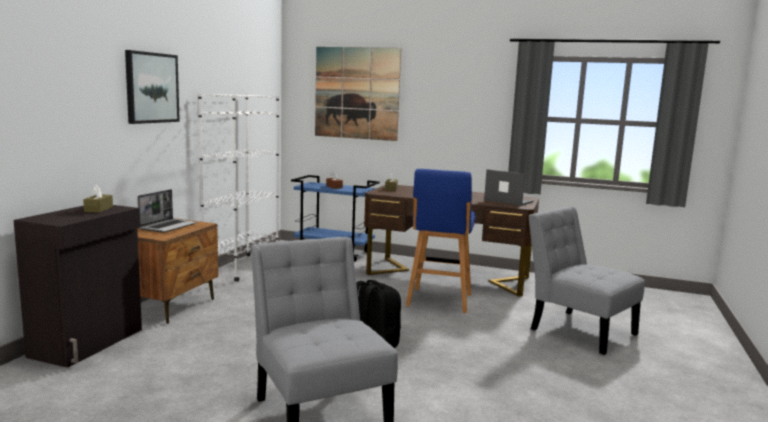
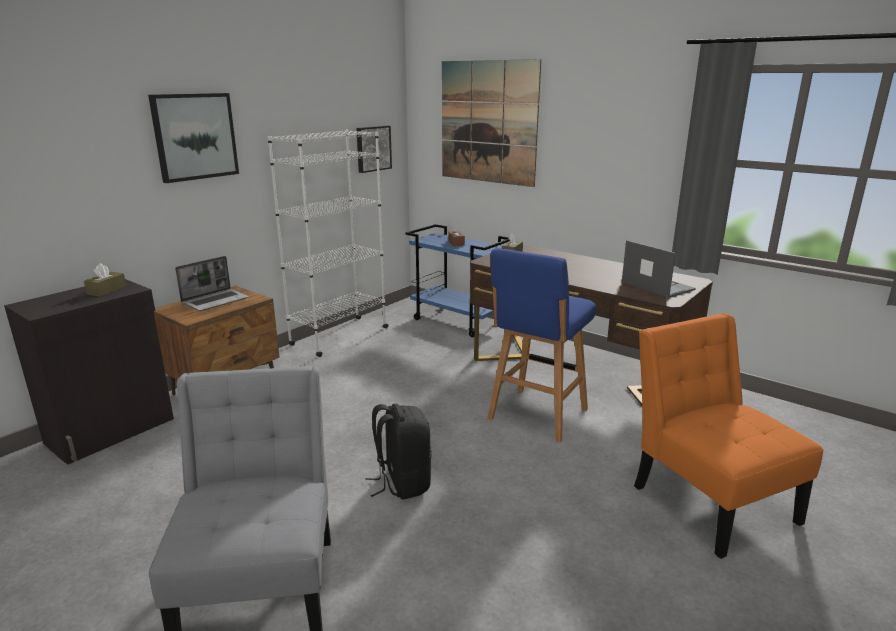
camera: 20 degrees right, 10 degrees up
(260, 111) = (372, 148): none -> picture
(578, 330) = (708, 499): grey chair -> orange chair

